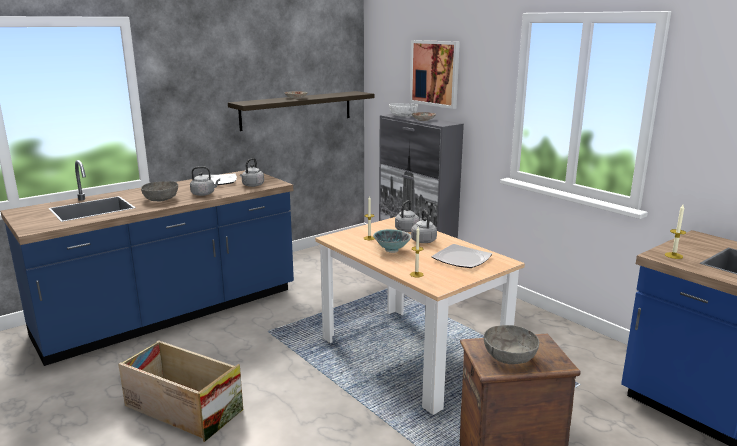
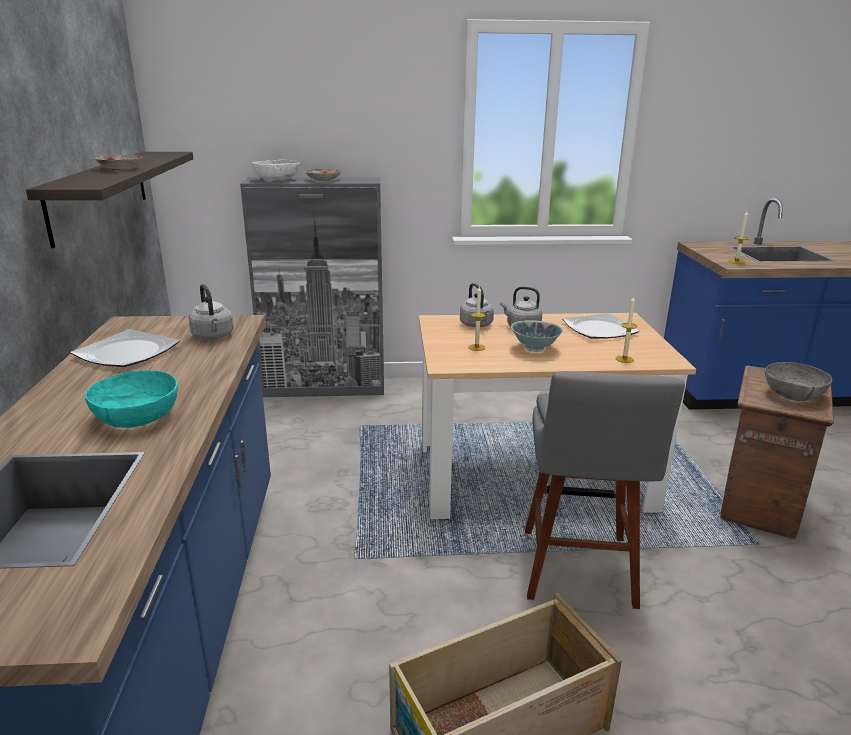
camera: 55 degrees left, 5 degrees up
(161, 199) = (136, 417): grey bowl -> turquoise bowl
(204, 194) = (185, 377): grey kettle -> none
(326, 399) = (578, 572): none -> grey stool
(435, 73) = (314, 109): picture -> none

